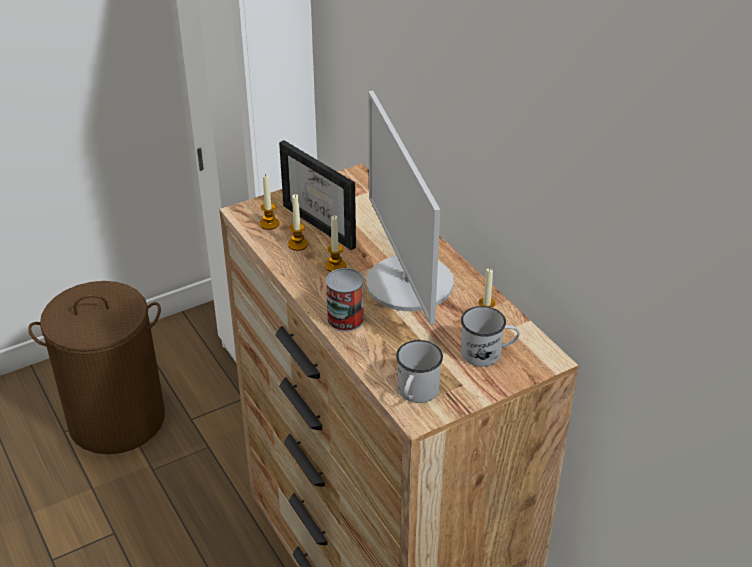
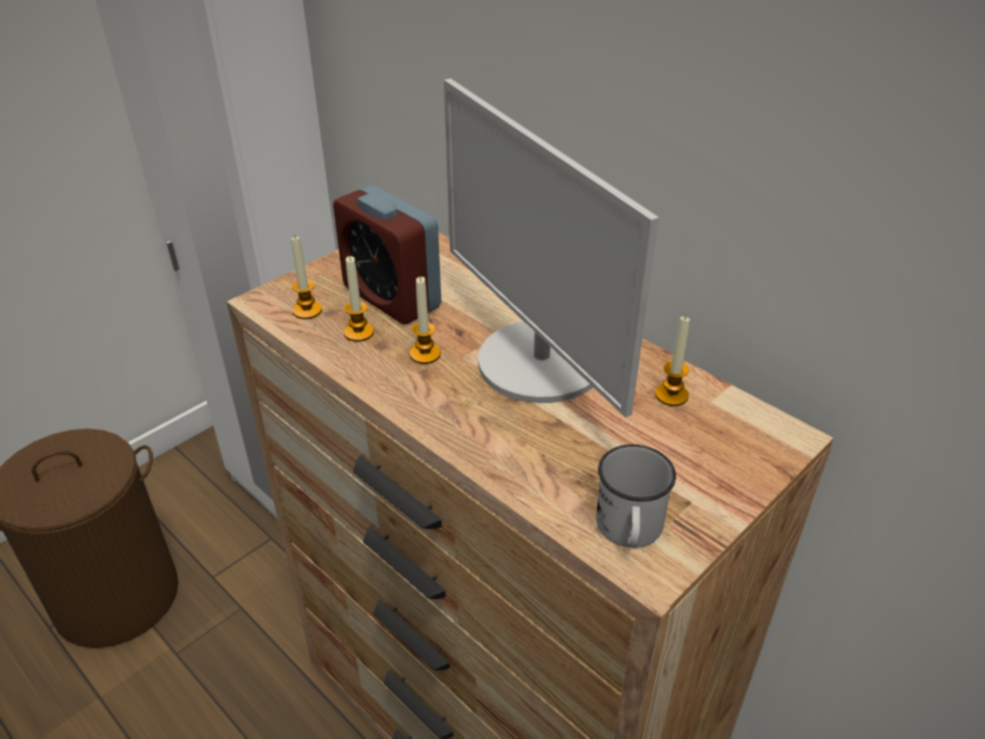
camera: 15 degrees left, 0 degrees up
(328, 223) = (391, 297): picture frame -> alarm clock
(345, 319) = (470, 431): can -> none
(487, 353) = (701, 444): white mug -> none

